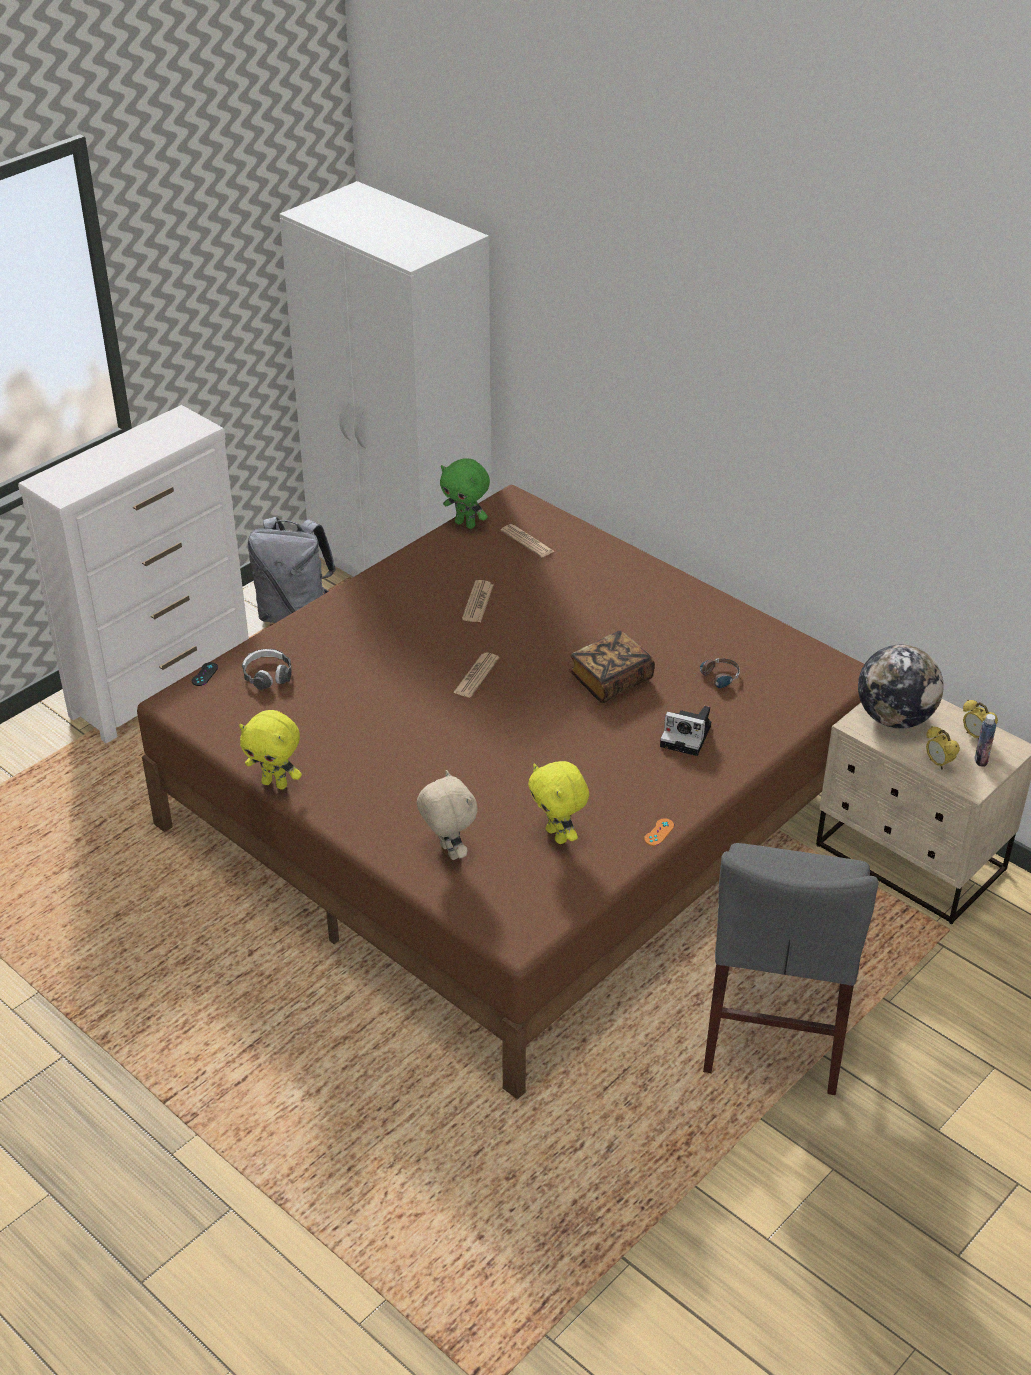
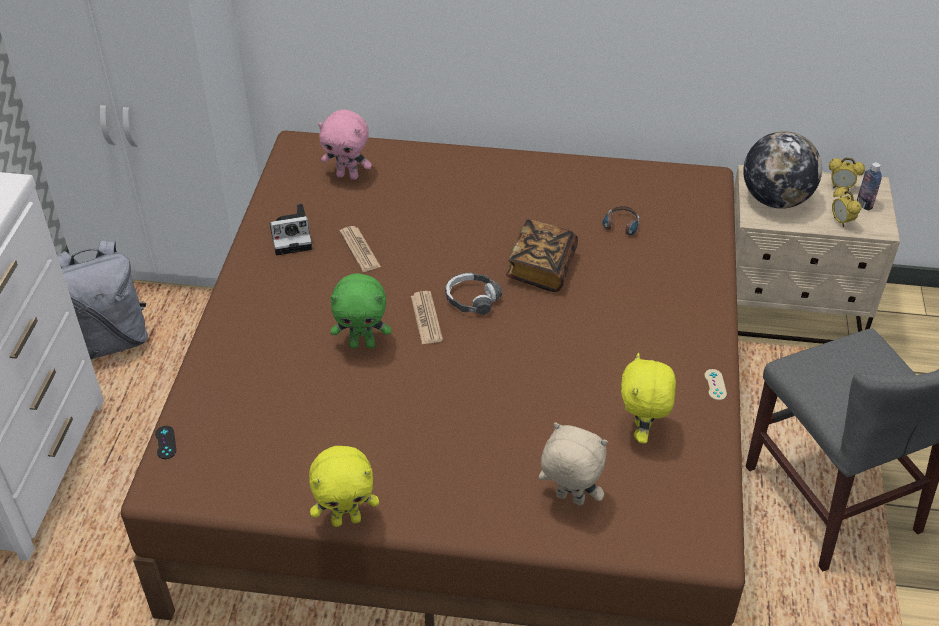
camera: 35 degrees left, 5 degrees up
(267, 675) = (231, 412): headphones -> headphones (472, 299)
(466, 524) = (278, 182): green plush toy -> green plush toy (362, 344)
(527, 541) = (348, 176): newspaper -> pink plush toy
(558, 835) = (642, 432): yellow plush toy -> yellow plush toy turned 75 degrees clockwise
(659, 832) = (715, 385): orange game controller -> beige game controller
(688, 736) = (650, 288): camera -> camera (293, 237)
(938, 763) = (841, 221): alarm clock -> alarm clock turned 45 degrees clockwise

